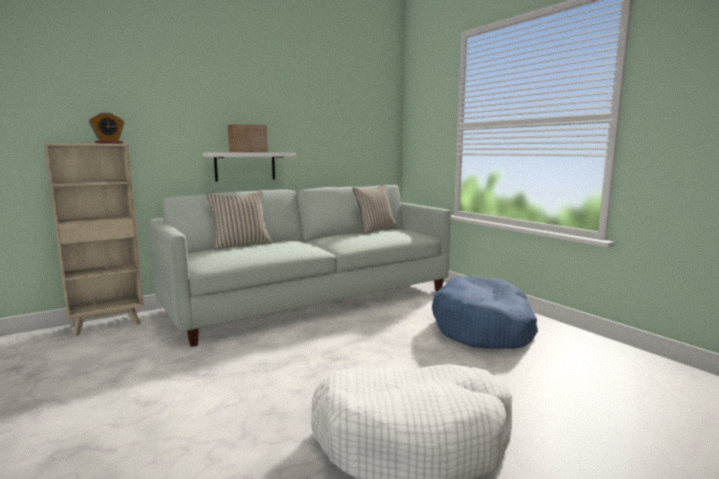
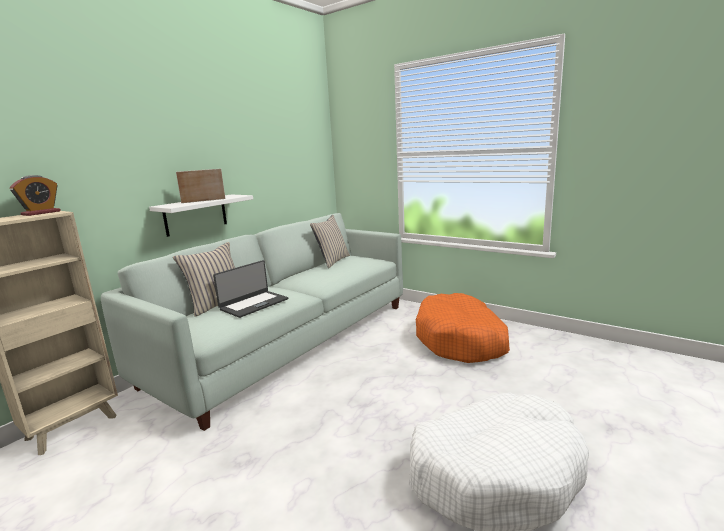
camera: 20 degrees left, 5 degrees up
(267, 248) = (253, 304): none -> laptop
(483, 328) = (461, 340): blue dog bed -> orange dog bed

